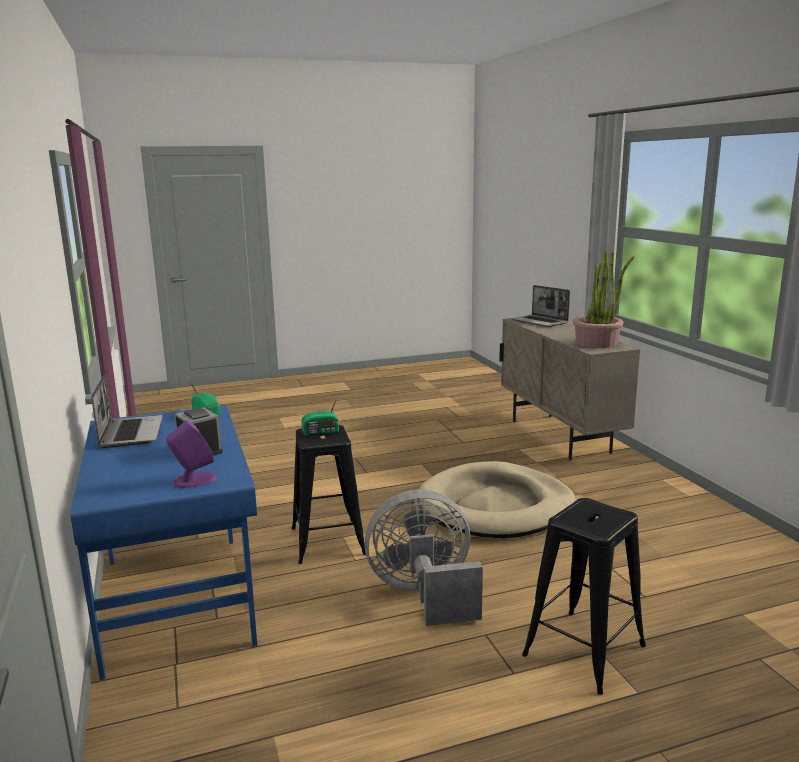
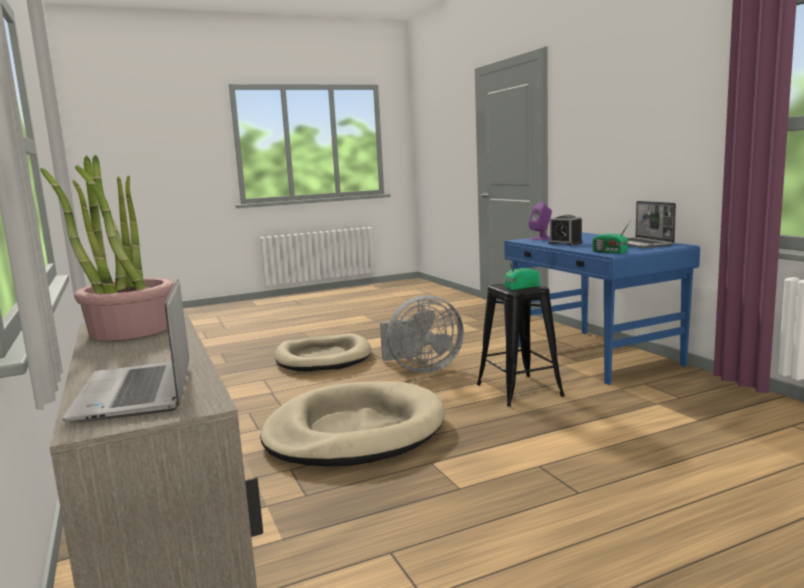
camera: 175 degrees right, 5 degrees down
(540, 322) = (137, 393): laptop -> laptop turned 150 degrees counterclockwise
(584, 650) = (323, 358): black stool -> beige dog bed

